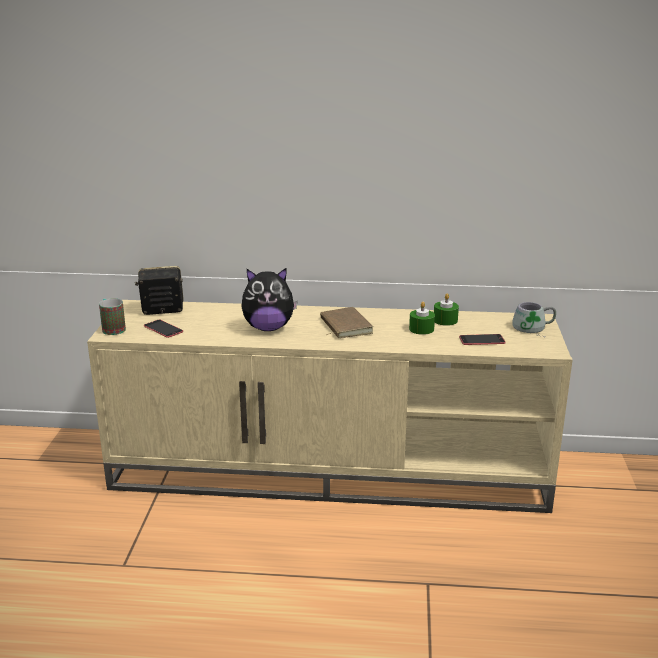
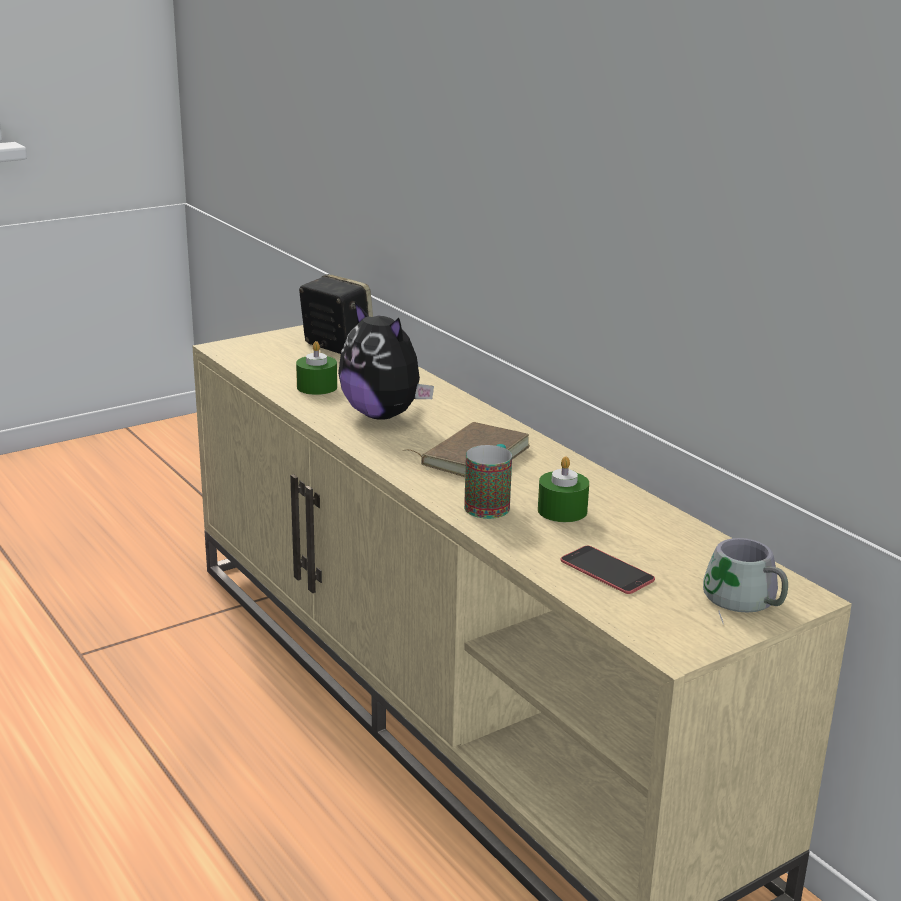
camera: 50 degrees right, 0 degrees up
(112, 328) = (243, 343): mug -> mug (490, 504)
(163, 329) = (283, 365): phone -> none
(445, 320) = (631, 518): green candle -> green candle (317, 387)

